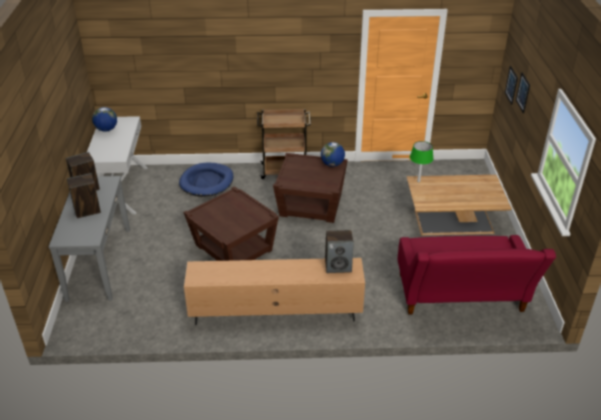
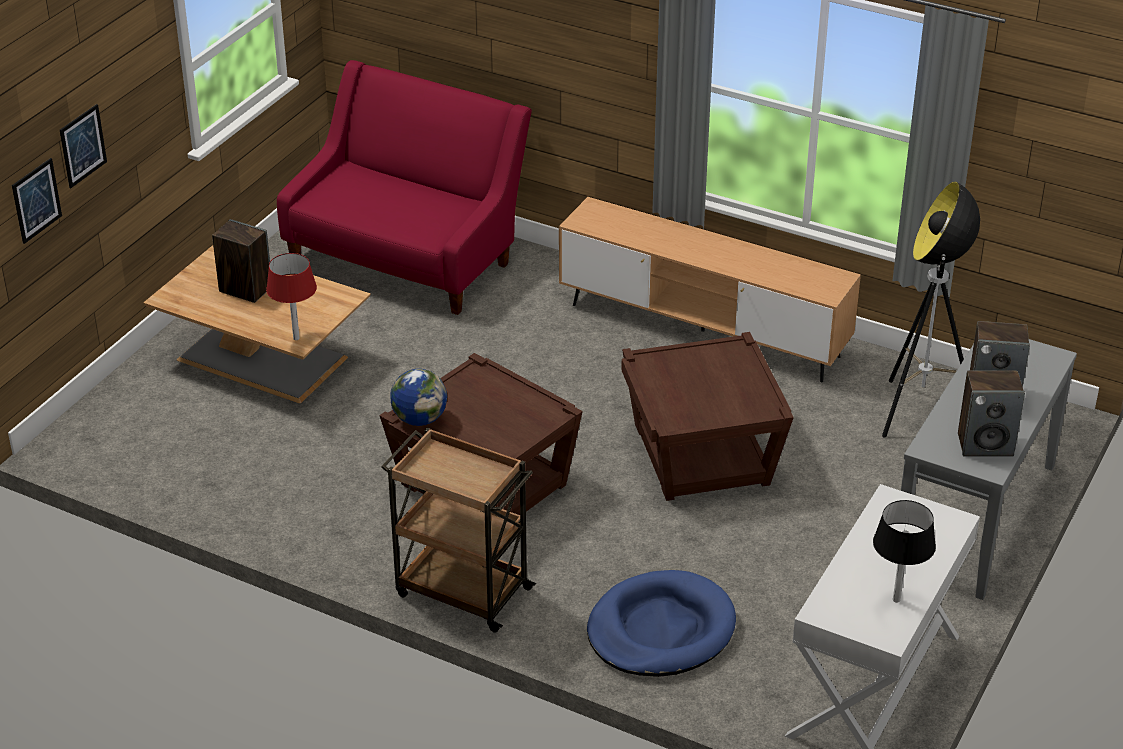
camera: 150 degrees left, 0 degrees up
(106, 129) = (896, 599): globe -> black table lamp
(140, 306) = (920, 413): none -> floor lamp
(338, 266) = (605, 225): speaker -> speaker (245, 290)
(418, 181) = (296, 338): green table lamp -> red table lamp

